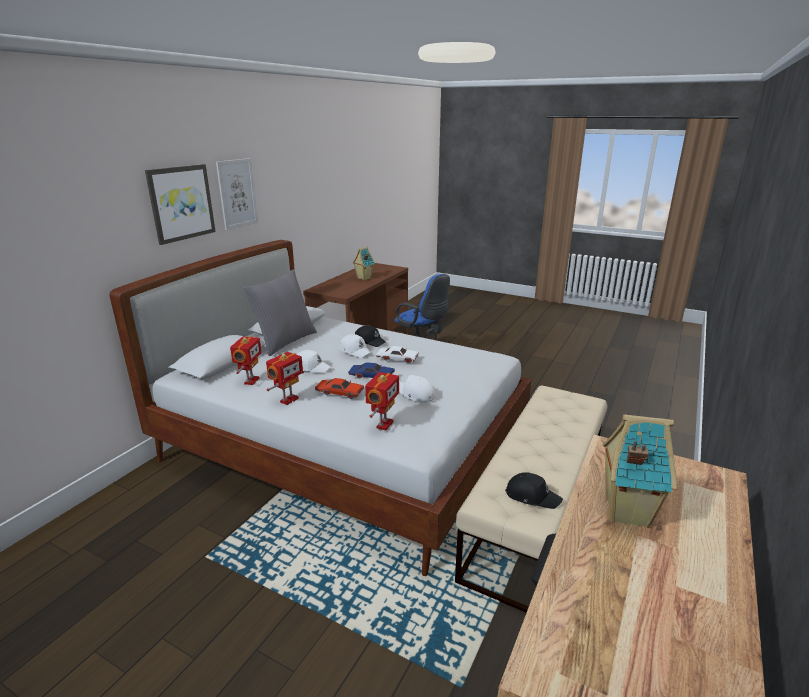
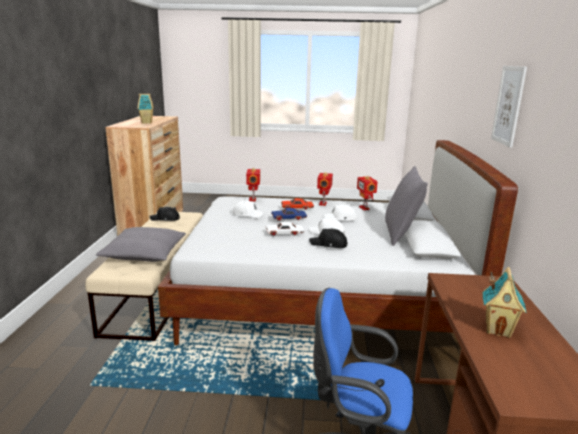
camera: 155 degrees right, 5 degrees down
(181, 203) = (481, 98): picture -> none
(552, 419) = (144, 253): none -> grey pillow

